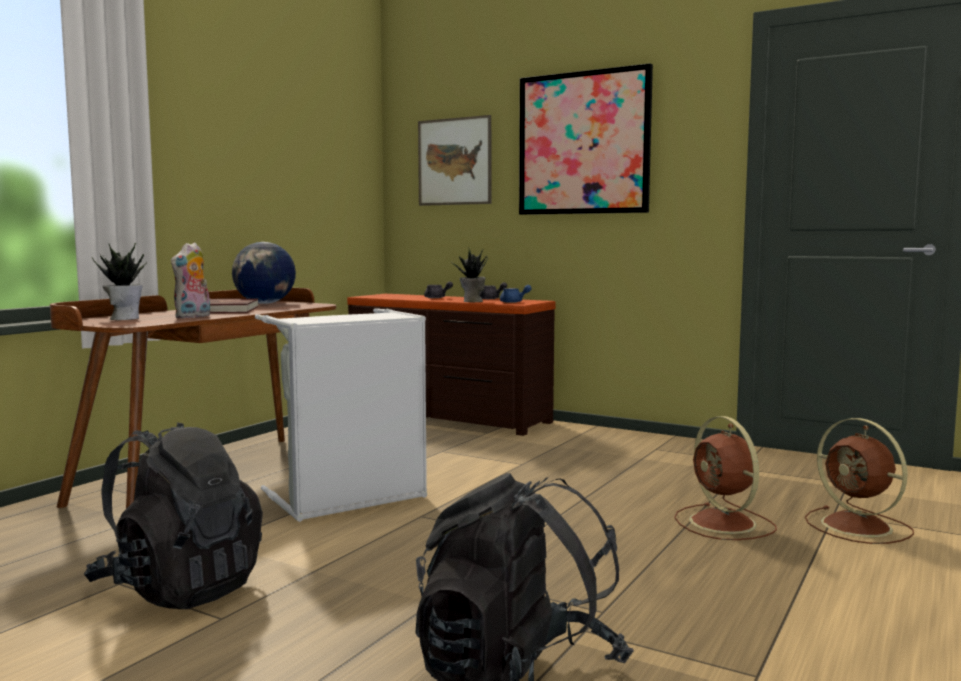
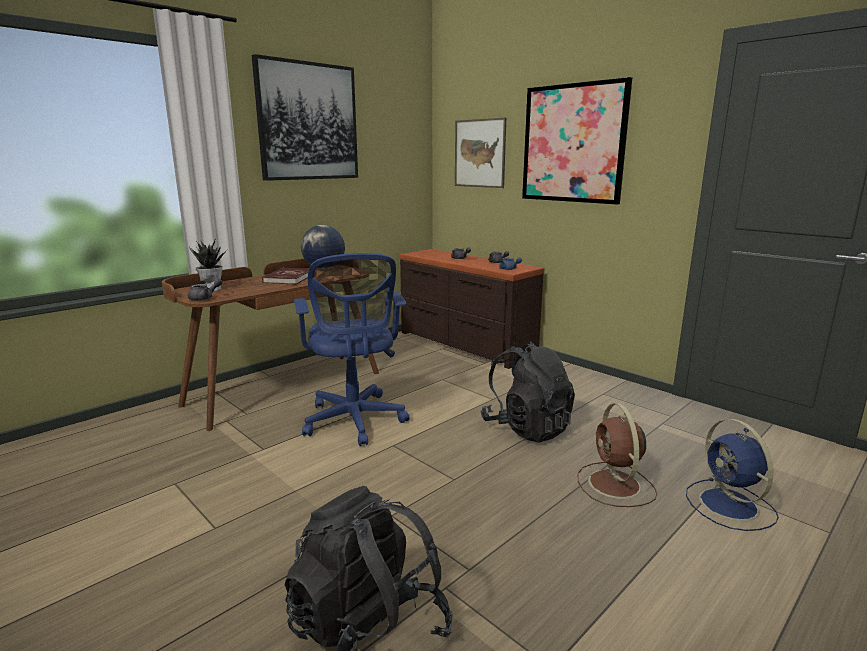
camera: 15 degrees right, 10 degrees up
(128, 324) = (204, 298): none -> grey teapot
(179, 588) = (206, 494): black backpack -> black backpack (526, 428)
(193, 317) = (255, 289): plush toy -> none
(236, 106) = (308, 122): none -> picture
(349, 499) = (354, 422): grey laundry basket -> blue office chair
(472, 301) = (479, 266): potted plant -> none
(859, 527) = (730, 506): brown fan -> blue fan

